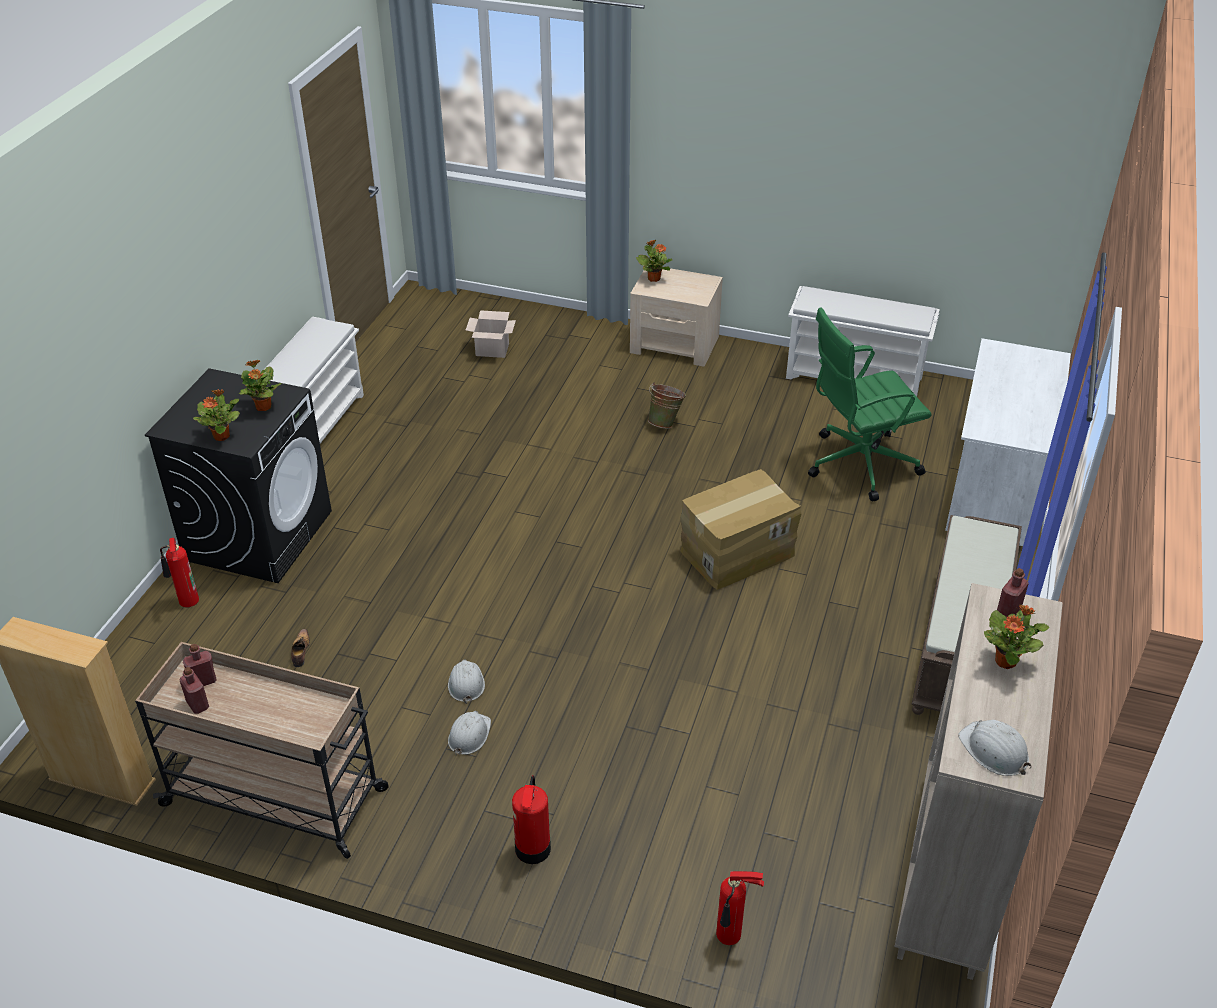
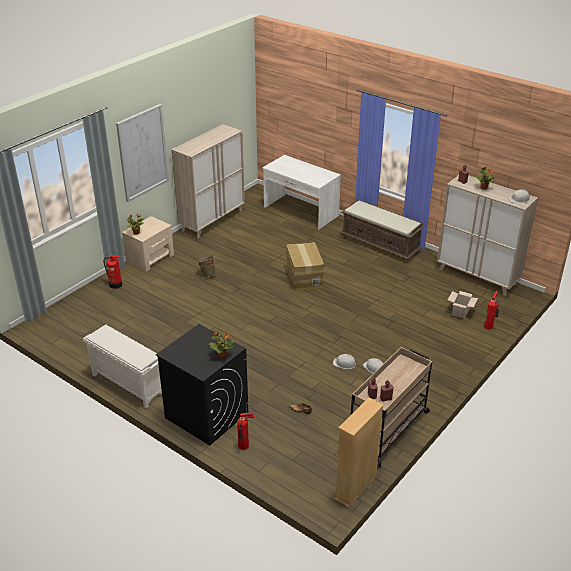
camera: 70 degrees left, 5 degrees down
(263, 407) = (205, 339): potted plant -> none
(491, 350) = (107, 312): cardboard box -> cardboard box (460, 312)
(532, 849) = (438, 362): fire extinguisher -> fire extinguisher (116, 285)
(731, 145) = (142, 153): none -> picture
(855, 377) = (212, 221): white shoe rack -> beige cabinet
(858, 464) = (269, 236): green office chair -> none

